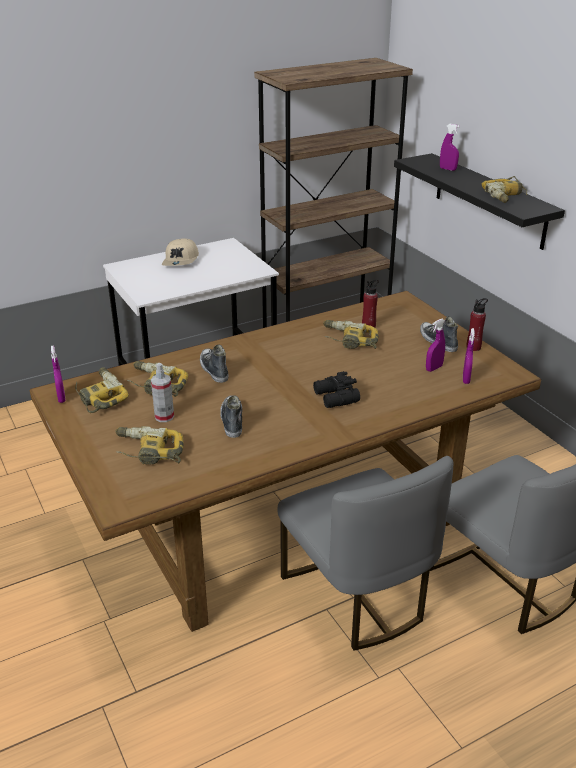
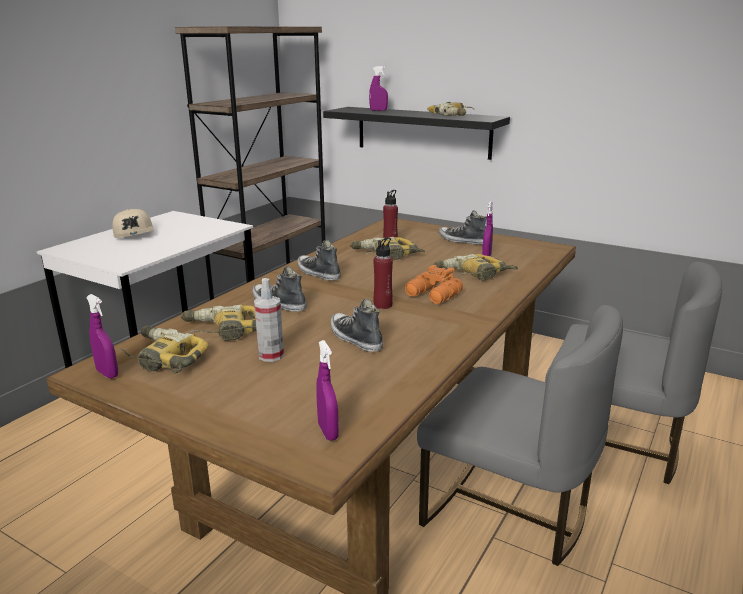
camera: 30 degrees left, 10 degrees down
(148, 452) = (293, 393): power drill -> power drill (472, 275)
(273, 346) = (318, 273): none -> shoe
(335, 398) = (433, 295): black binoculars -> orange binoculars
(466, 379) = (523, 258): purple spray bottle -> purple spray bottle (328, 432)
(473, 347) = (496, 238): red bottle -> red bottle (383, 305)

